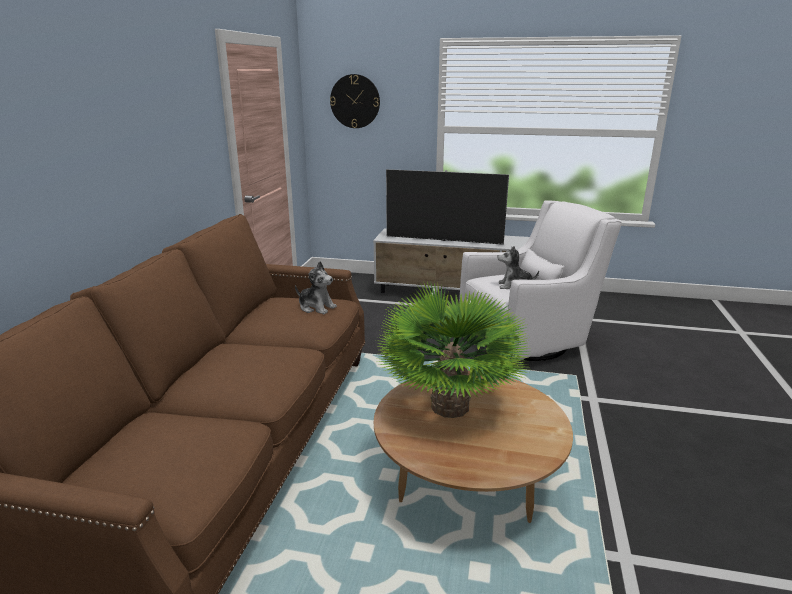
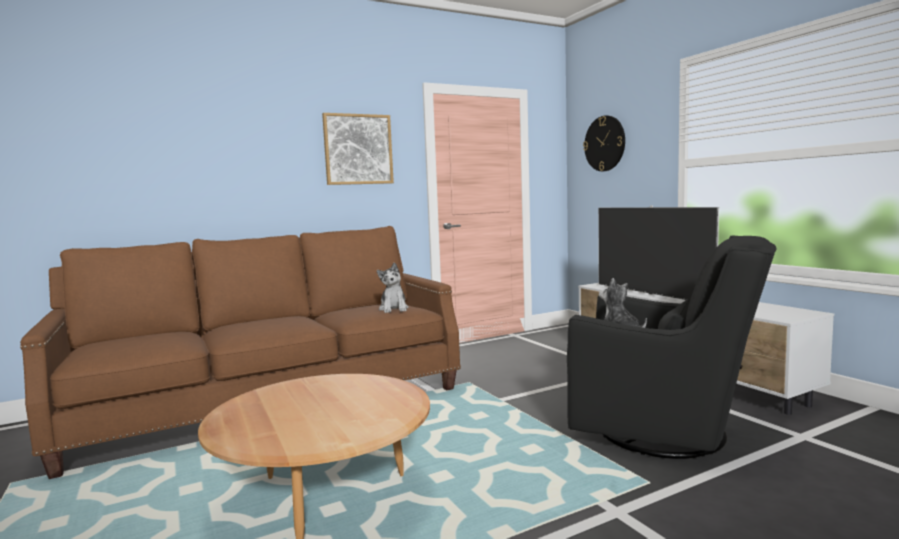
camera: 50 degrees right, 15 degrees down
(179, 120) = (358, 149): none -> picture
(450, 407) = (328, 395): potted plant -> none
(529, 341) = (666, 432): white armchair -> black armchair

